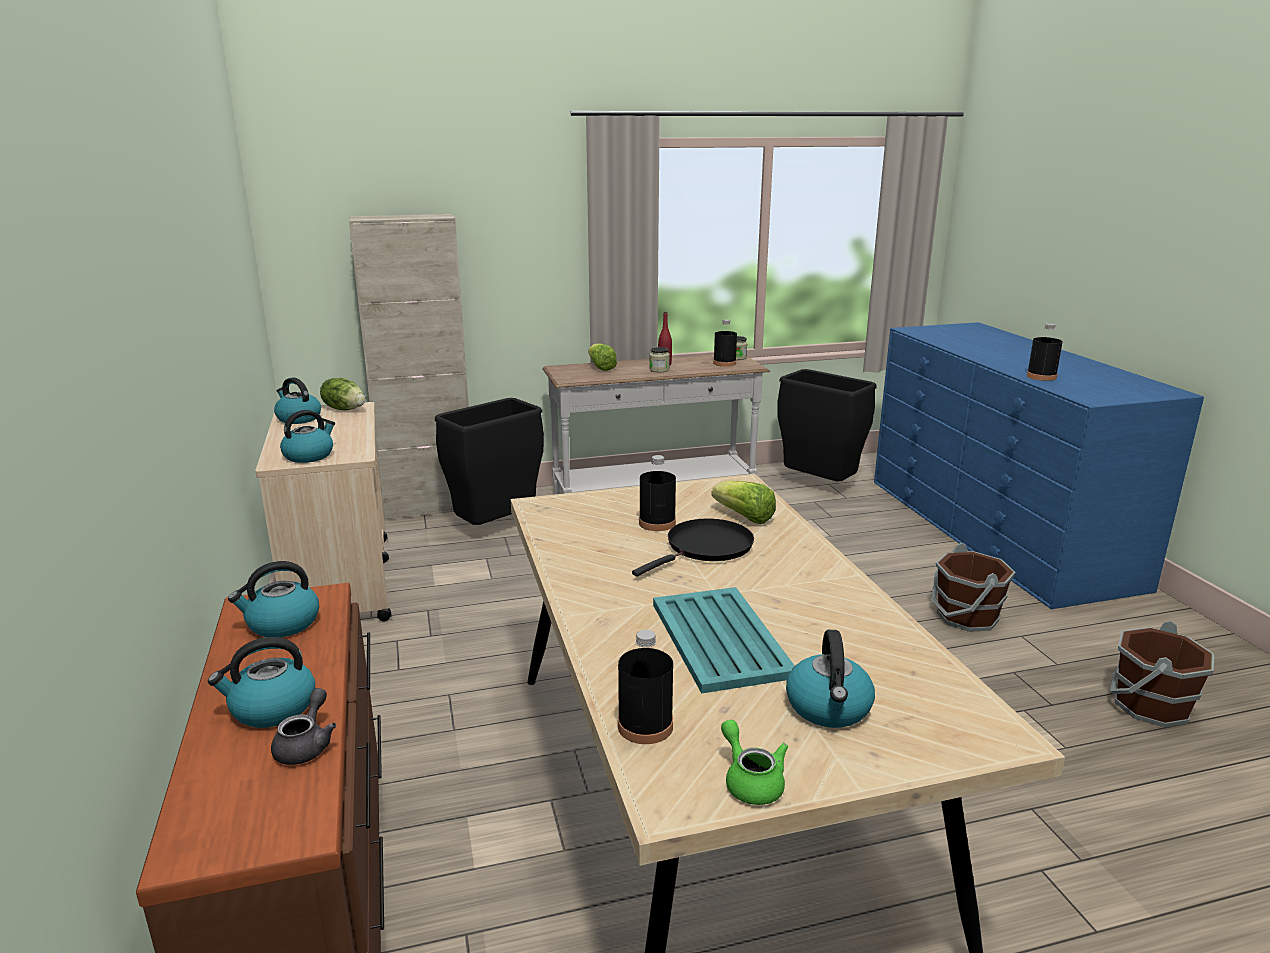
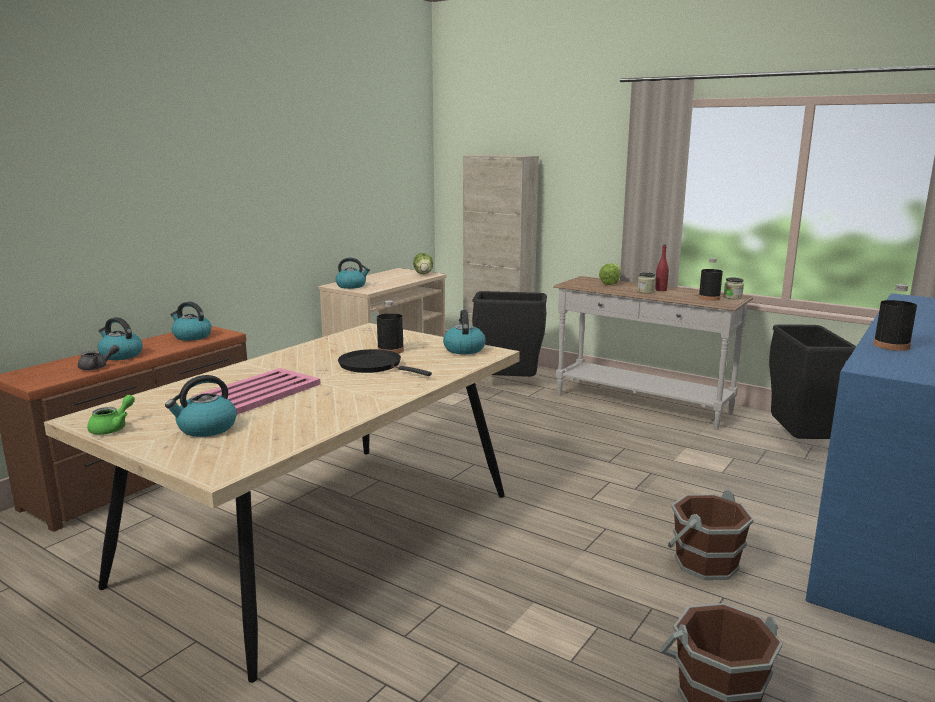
camera: 50 degrees right, 5 degrees down
(298, 418) = (394, 273): kettle -> kettle (464, 349)
(645, 726) = (147, 400): black bottle -> none
(706, 548) = (374, 366): black frying pan -> black frying pan turned 150 degrees counterclockwise
(720, 640) = (257, 393): turquoise tray -> pink tray
(744, 517) = (437, 363): lettuce -> none

